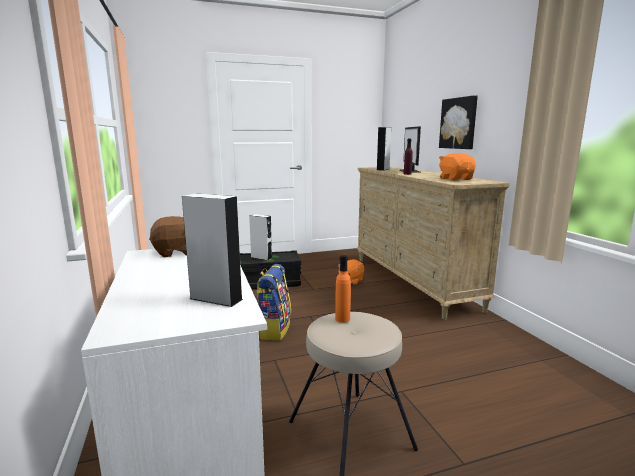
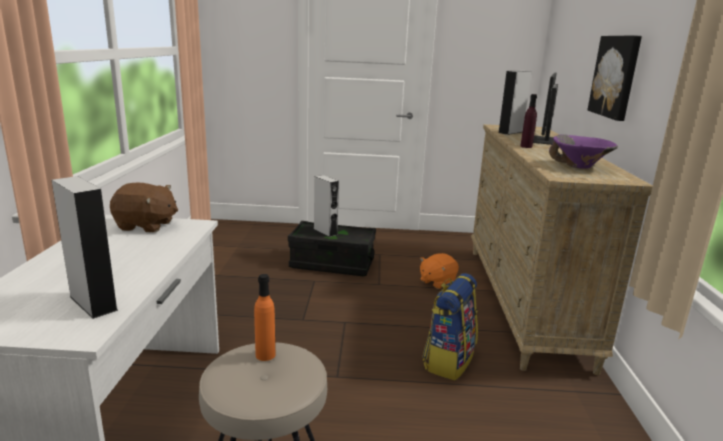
camera: 20 degrees right, 5 degrees up
(273, 329) = (287, 330): backpack -> backpack (448, 360)
(455, 179) = (579, 166): orange plush toy -> purple bowl

